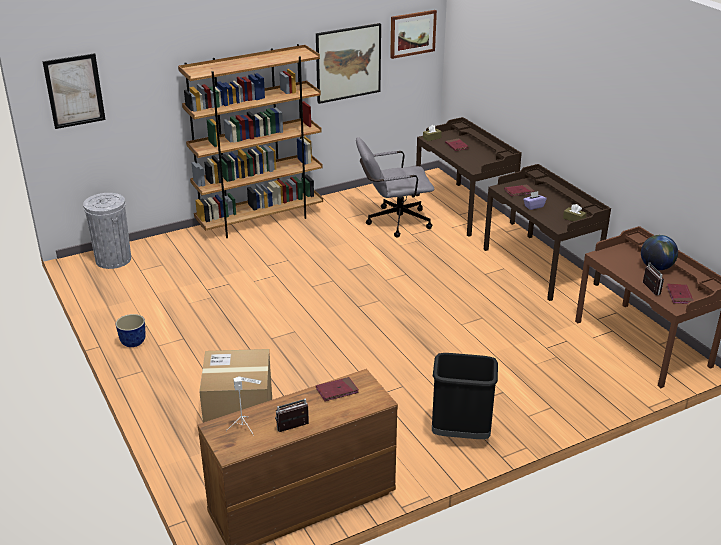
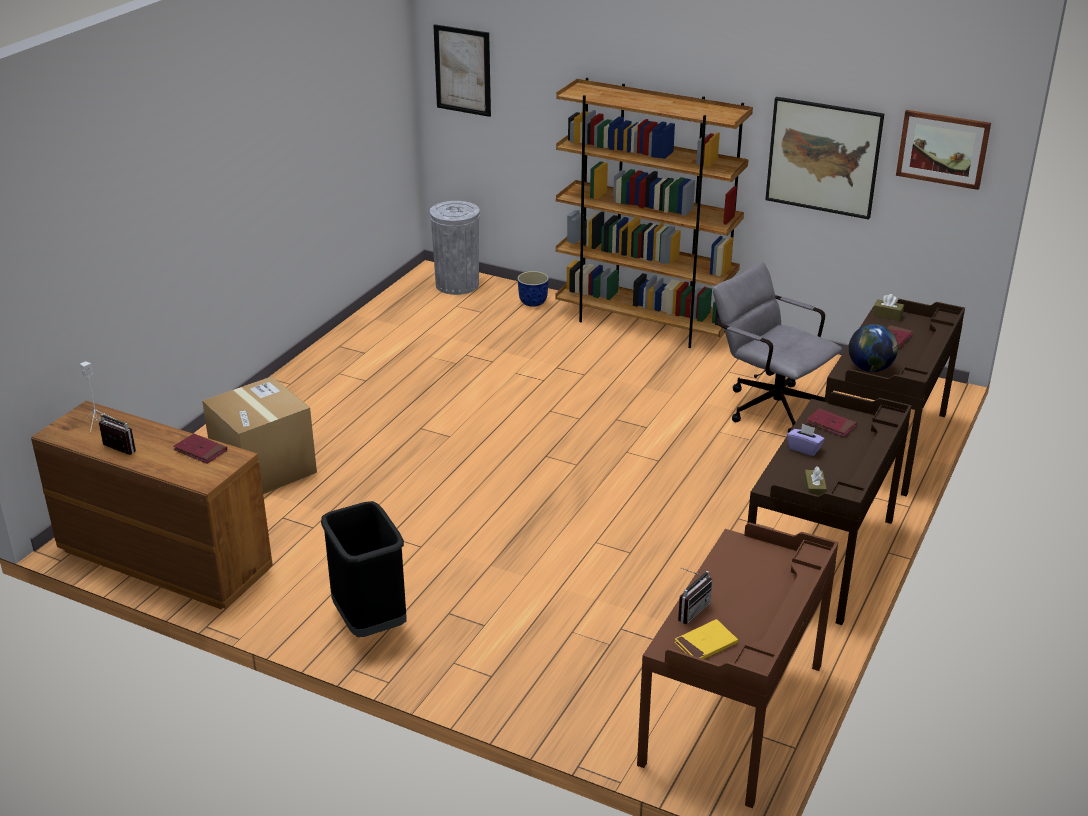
camera: 55 degrees right, 0 degrees up
(133, 342) = (330, 358): planter -> planter (533, 302)
(656, 267) = (764, 601): globe -> globe (870, 368)
(679, 295) = (706, 643): red book -> yellow book

